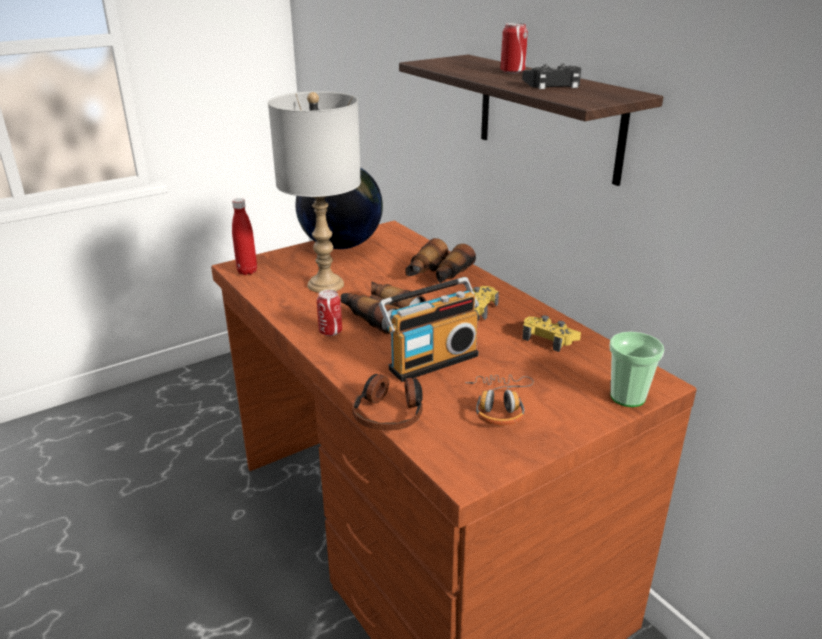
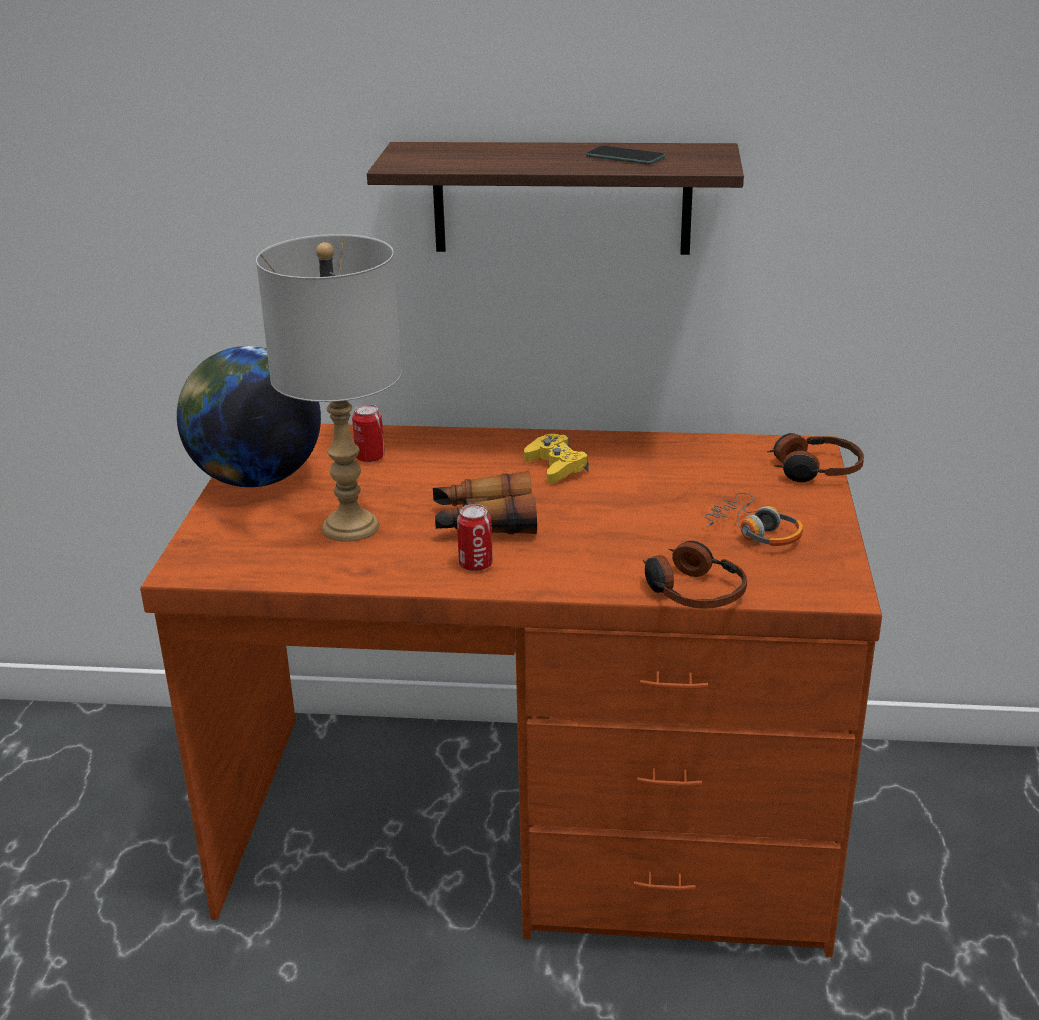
camera: 50 degrees left, 0 degrees up
(247, 271) = (214, 566): red bottle -> none
(431, 360) = (625, 531): radio -> none
(437, 274) = (444, 455): binoculars -> none
(512, 72) = (532, 152): can -> can (370, 457)
(549, 338) = (671, 458): yellow game controller -> none
(553, 85) = (625, 157): black game controller -> phone
(627, 397) = (814, 469): cup -> headphones

